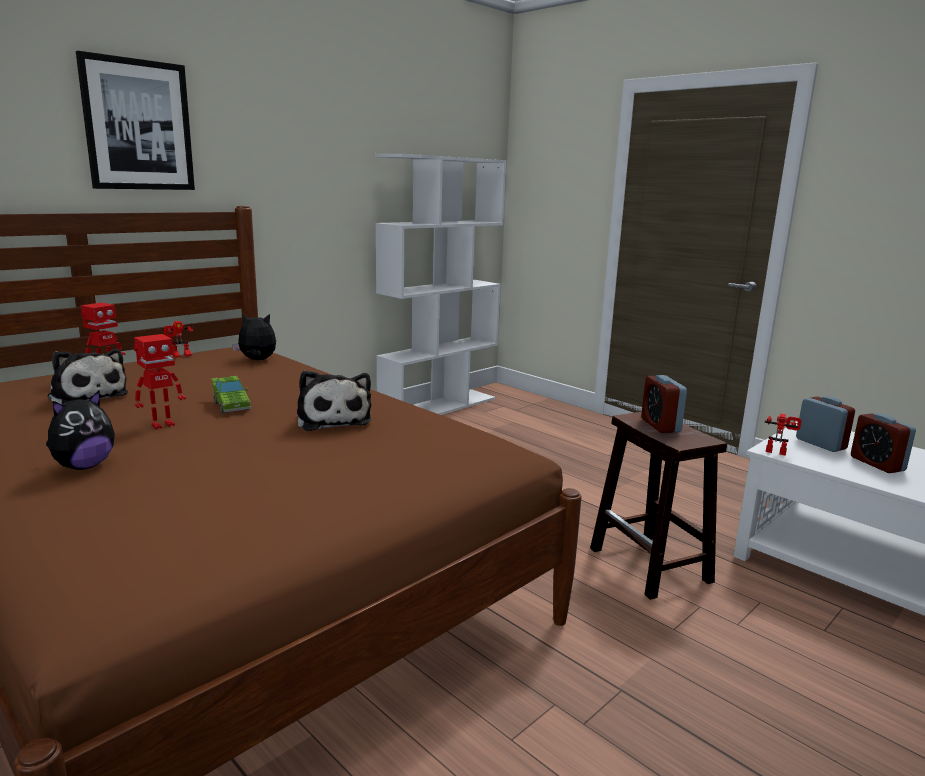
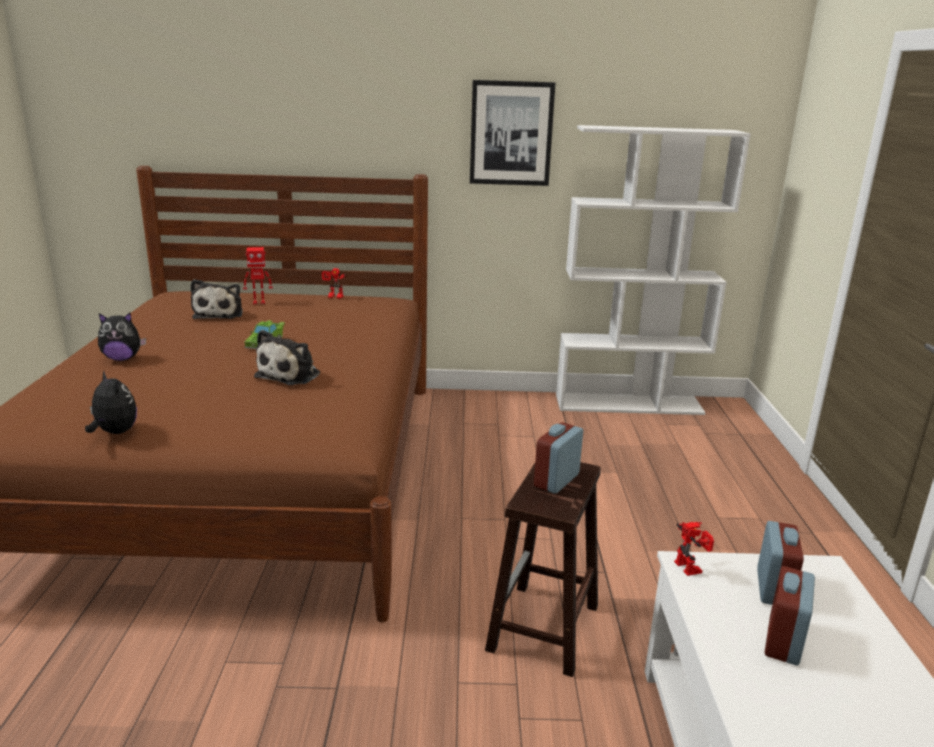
camera: 45 degrees right, 5 degrees up
(138, 125) = (340, 105): picture -> picture (511, 133)
(162, 425) = (204, 346): toy robot -> none
(257, 360) = (367, 313): plush toy -> plush toy (114, 432)

